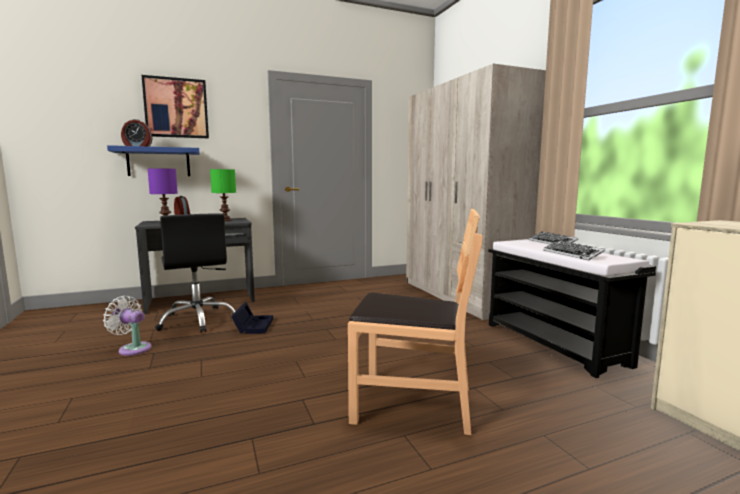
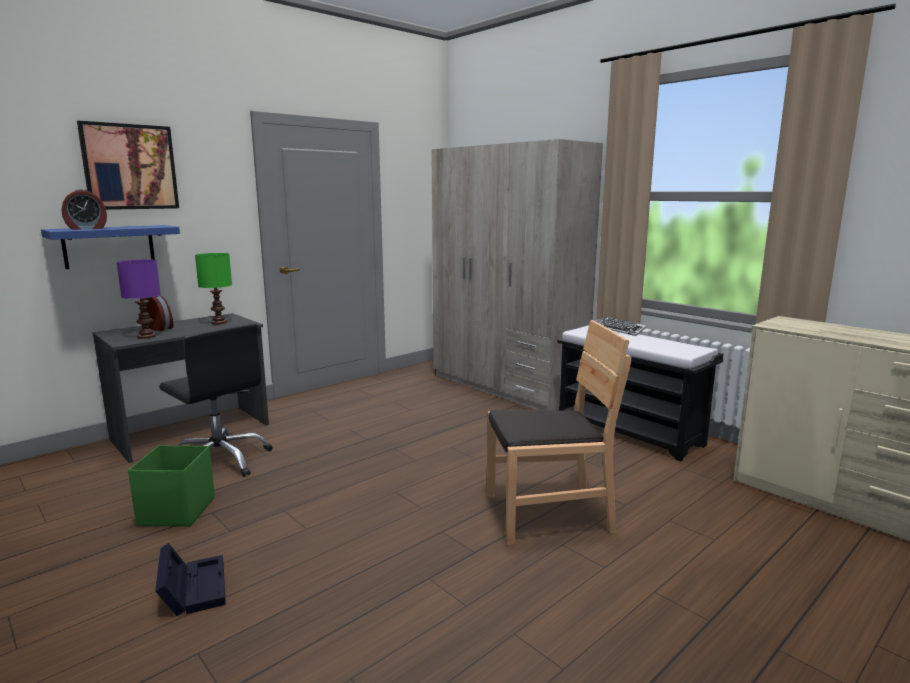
camera: 20 degrees left, 5 degrees up
(133, 348) = (176, 512): white fan -> green storage box
(253, 326) = (302, 457): black storage box -> black storage box (193, 588)
(572, 254) = (652, 346): keyboard -> none

